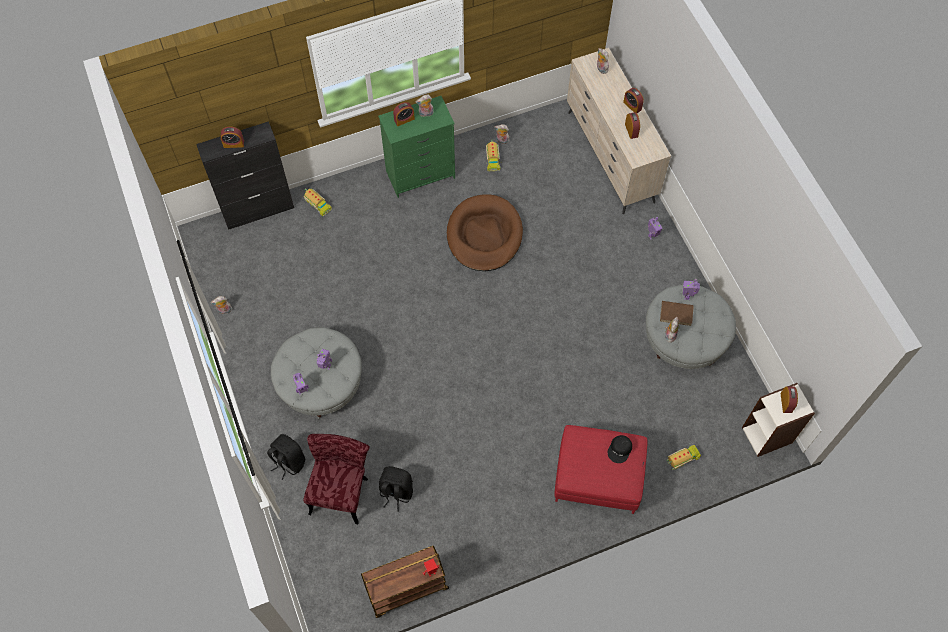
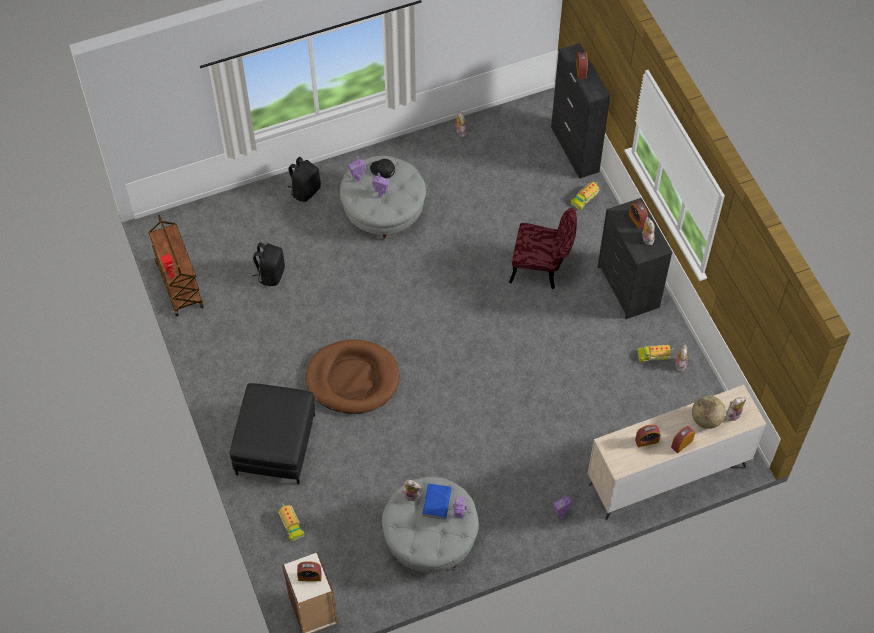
camera: 90 degrees right, 5 degrees down
(341, 489) = (276, 231): red chair -> red chair (542, 268)
(420, 175) = (627, 287): green dresser -> black dresser
(484, 235) = (554, 347): brown dog bed -> brown dog bed (352, 379)
(598, 476) = (276, 444): red ottoman -> black ottoman
(607, 87) = (706, 419): none -> globe
(620, 450) = (281, 436): black cap -> black cap (382, 170)
(676, 314) = (436, 503): brown book -> blue book

